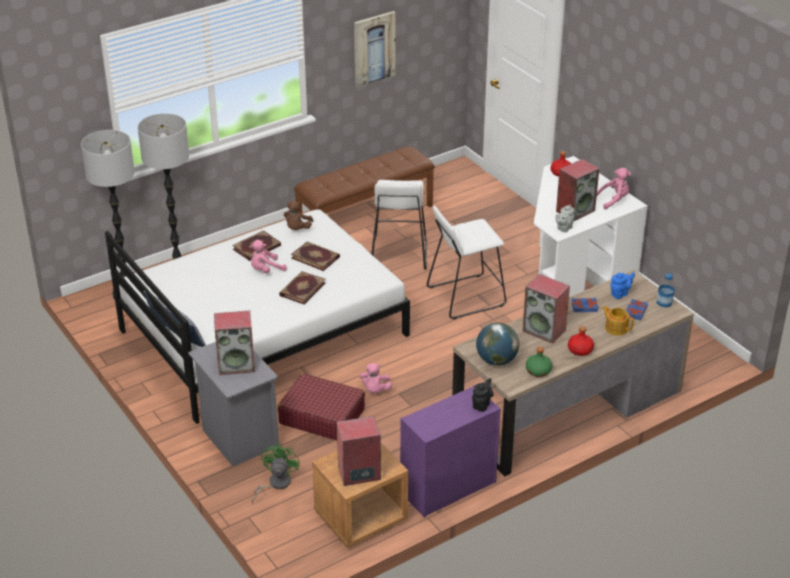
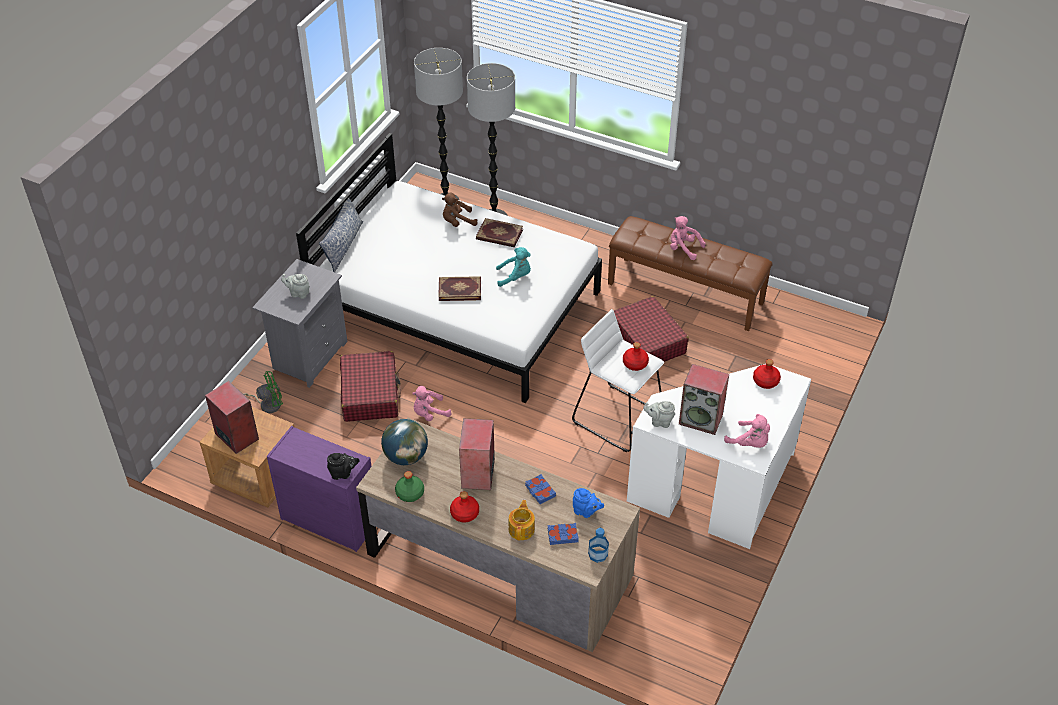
camera: 60 degrees right, 10 degrees up
(237, 364) = (298, 293): speaker -> grey teapot
(266, 270) = (471, 255): pink plush toy -> pink plush toy (683, 248)
(297, 229) = (549, 246): brown plush toy -> brown plush toy (457, 222)
(316, 257) = (515, 277): book -> turquoise plush toy
(374, 48) = (765, 138): picture -> none
(398, 253) = (647, 341): white stool -> red suitcase
(477, 230) = (635, 363): none -> red bottle

